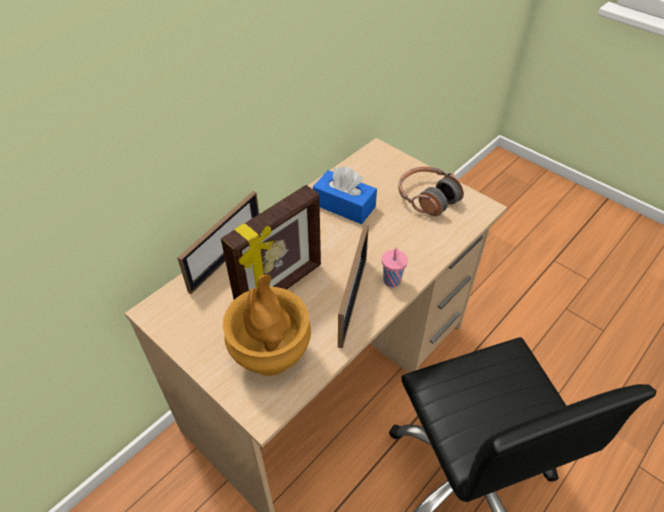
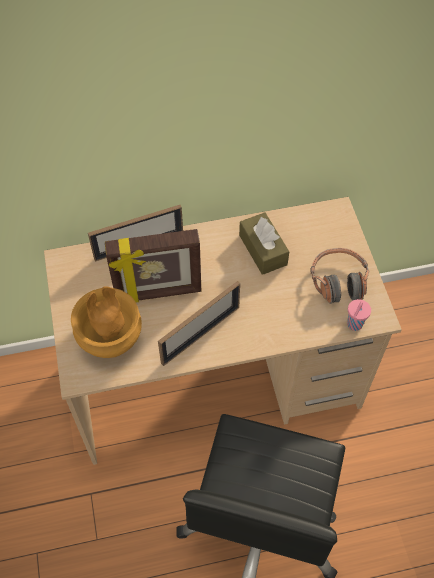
camera: 35 degrees right, 10 degrees up
(344, 205) = (263, 250): blue tissue box -> brown tissue box
(392, 282) = (242, 338): pink cup -> pink cup (354, 325)

